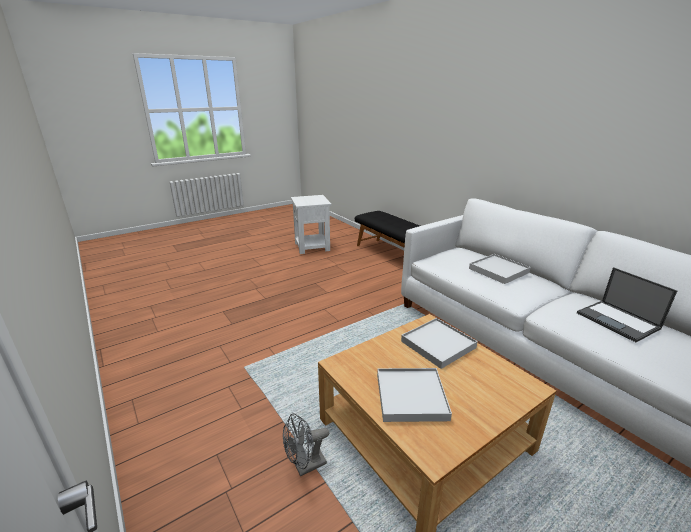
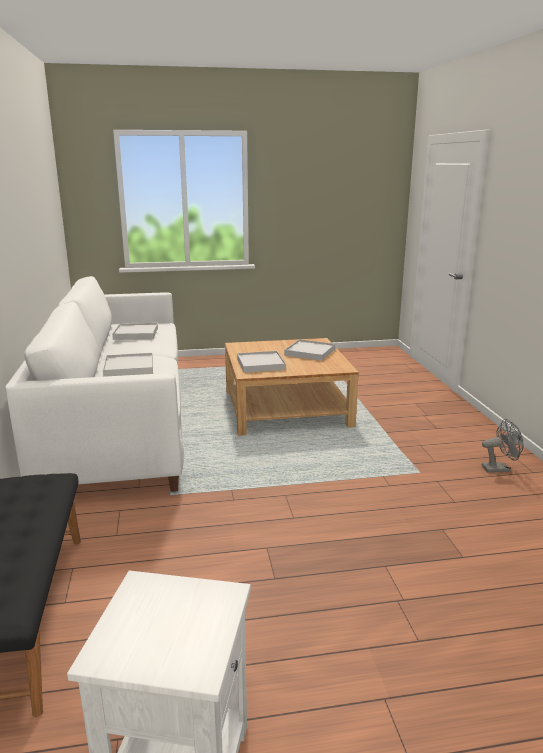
camera: 155 degrees left, 5 degrees down
(305, 466) = (374, 413): grey fan -> grey fan (500, 469)
(618, 321) = (136, 334): laptop -> white tray

